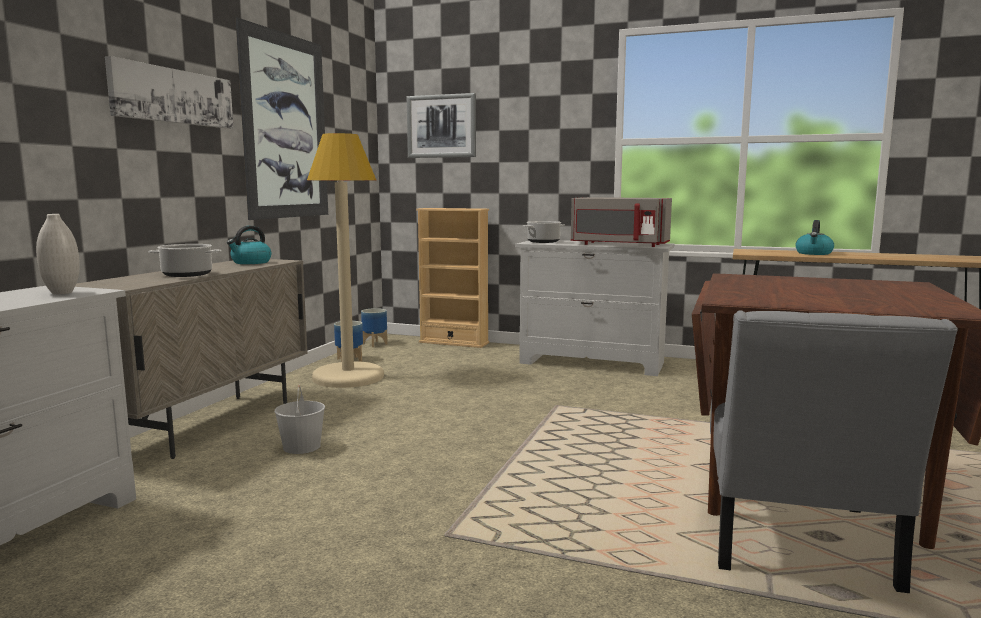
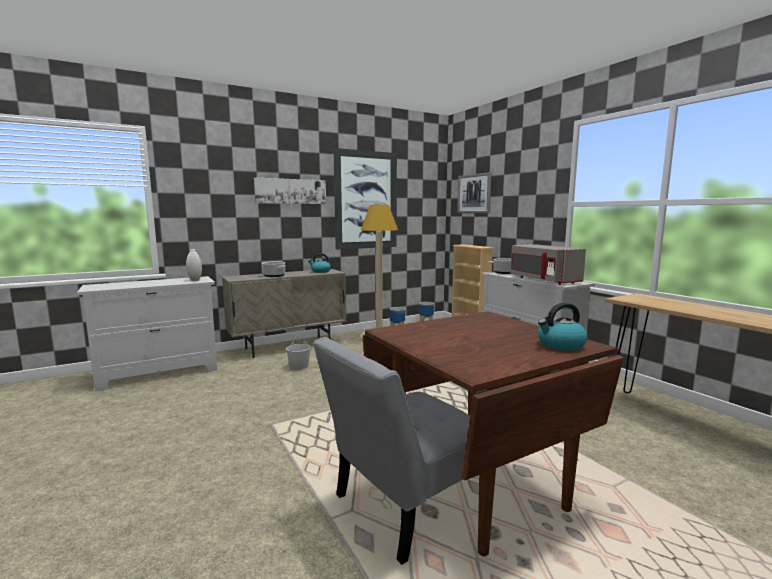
camera: 40 degrees right, 0 degrees up
(814, 253) = (687, 306): kettle -> kettle (560, 345)

